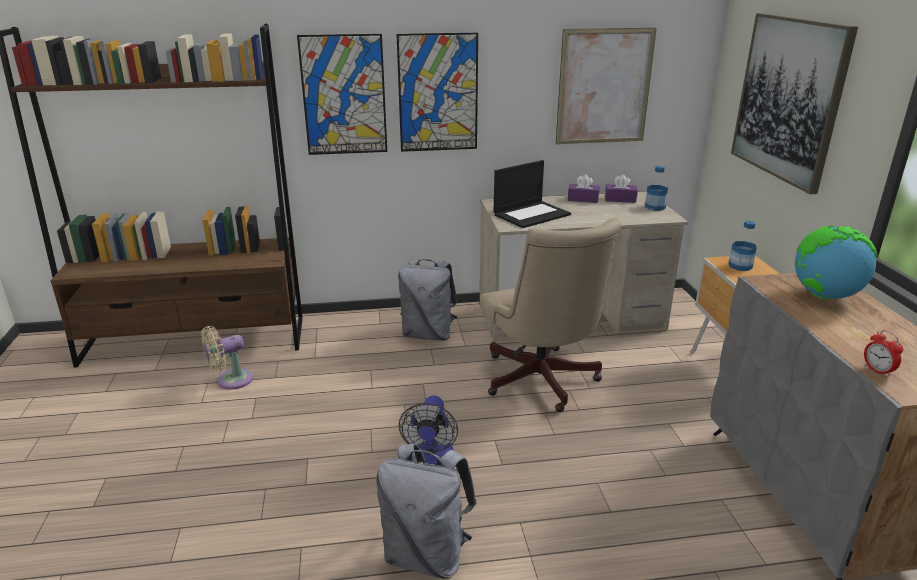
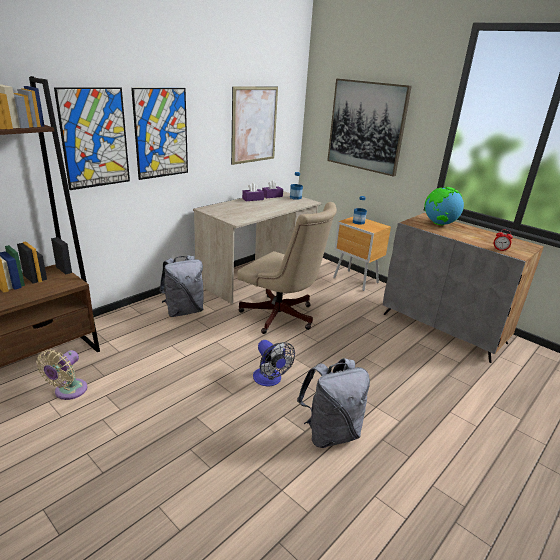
camera: 40 degrees left, 0 degrees up
(532, 214) = (238, 212): laptop -> none

